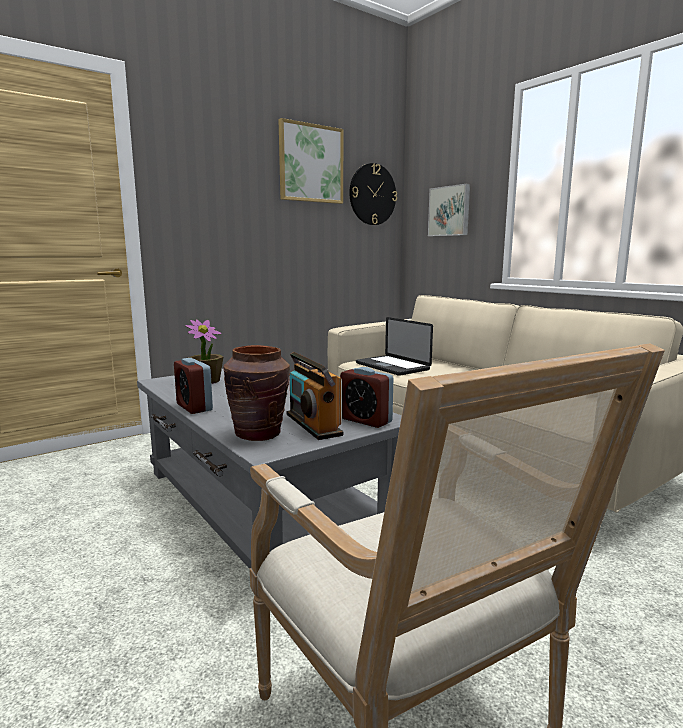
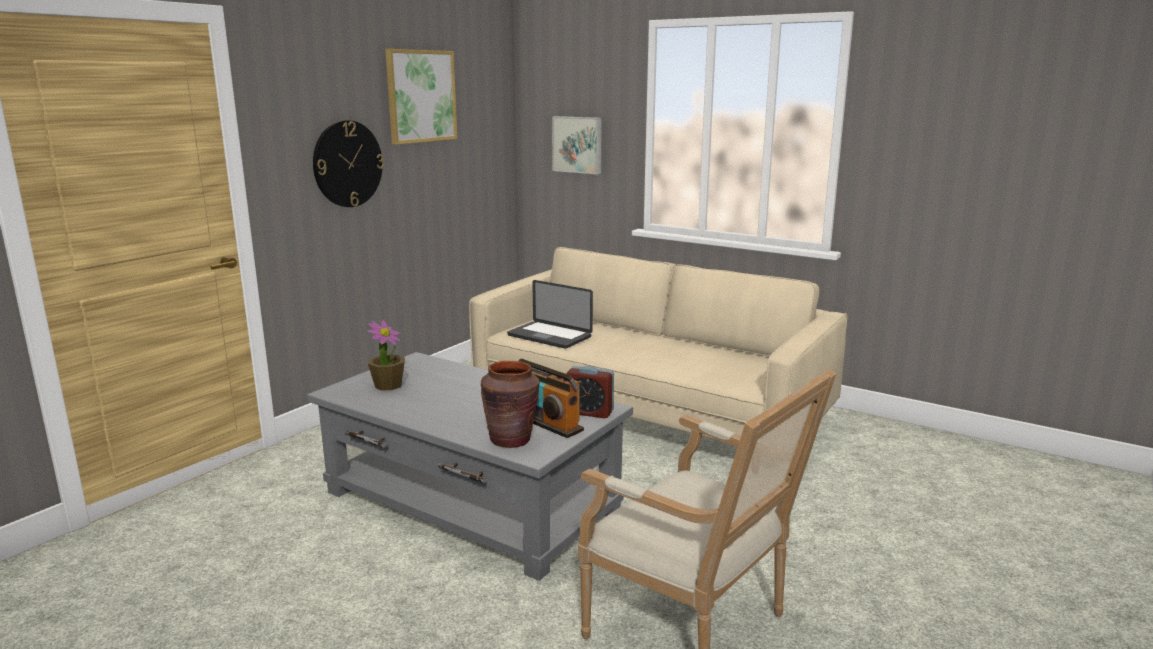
camera: 20 degrees left, 5 degrees up
(194, 407) = (417, 420): alarm clock -> none
(372, 194) = (485, 122): wall clock -> wall clock (347, 164)

